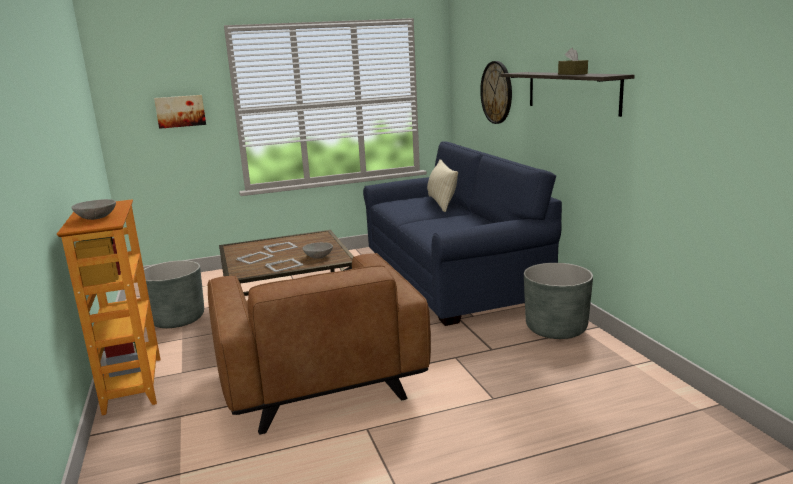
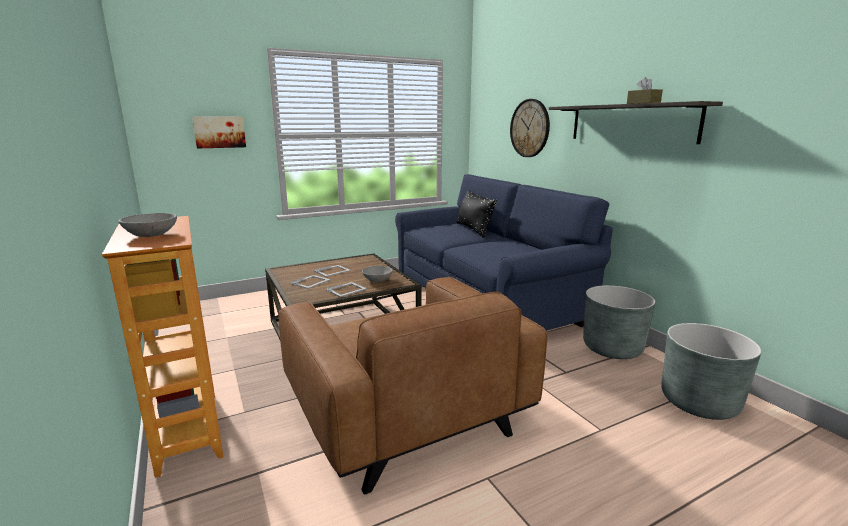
camera: 10 degrees left, 0 degrees up
(177, 319) = (223, 347): grey planter -> grey planter (699, 402)
(442, 203) = (473, 229): beige pillow -> black pillow

